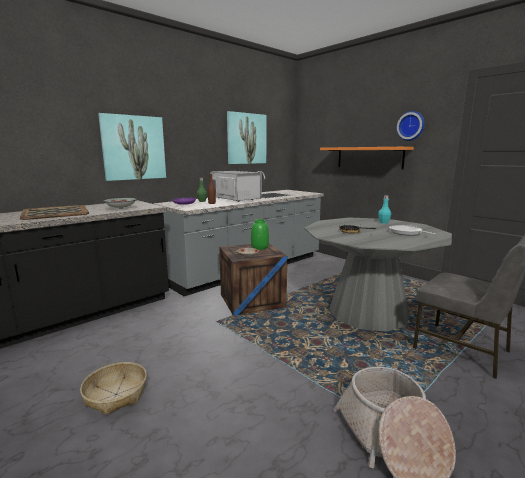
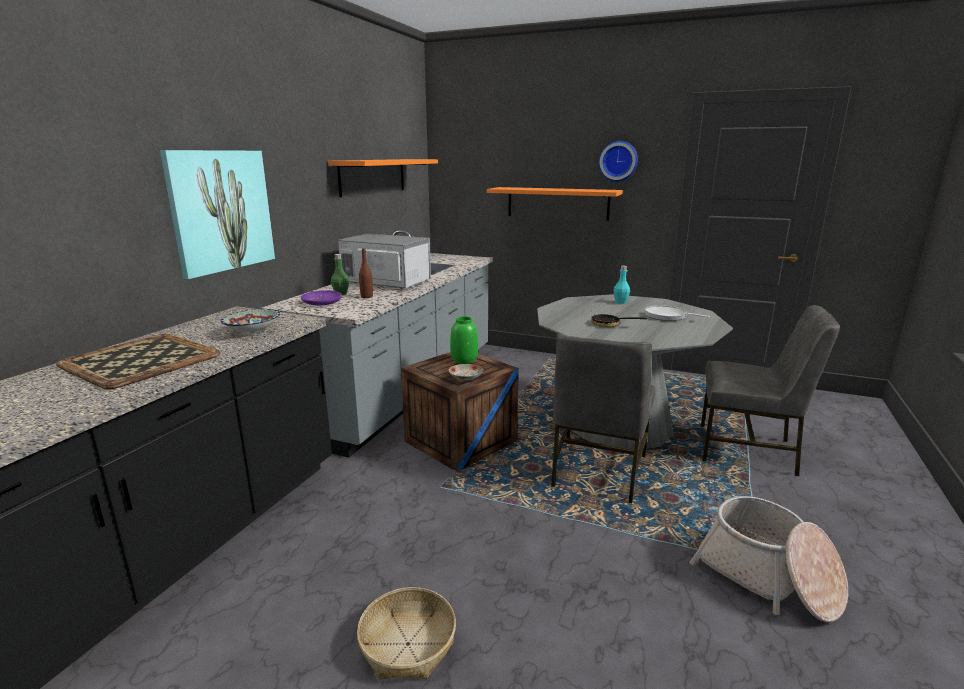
camera: 25 degrees left, 5 degrees up
(246, 138) = (373, 176): picture -> orange shelf
(322, 336) = (597, 472): none -> grey chair

